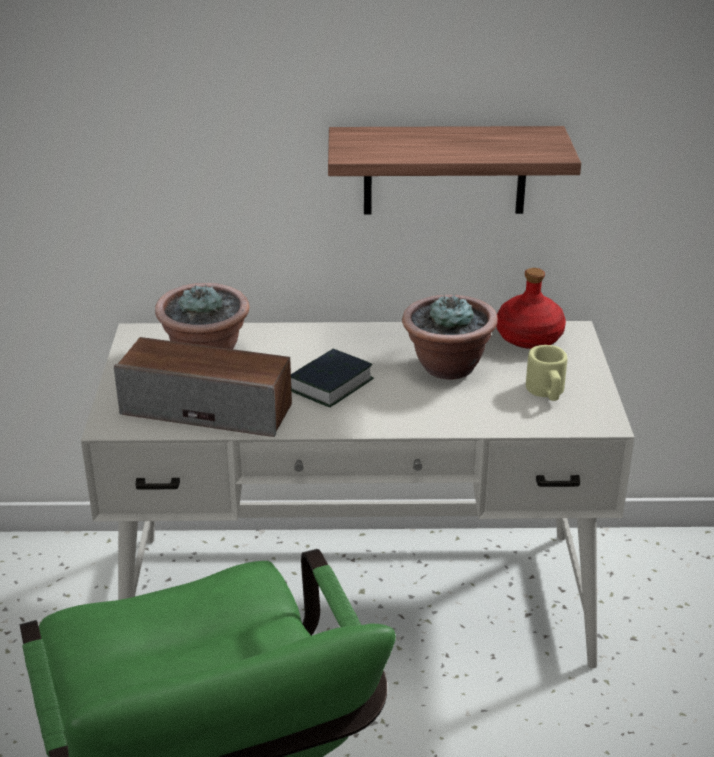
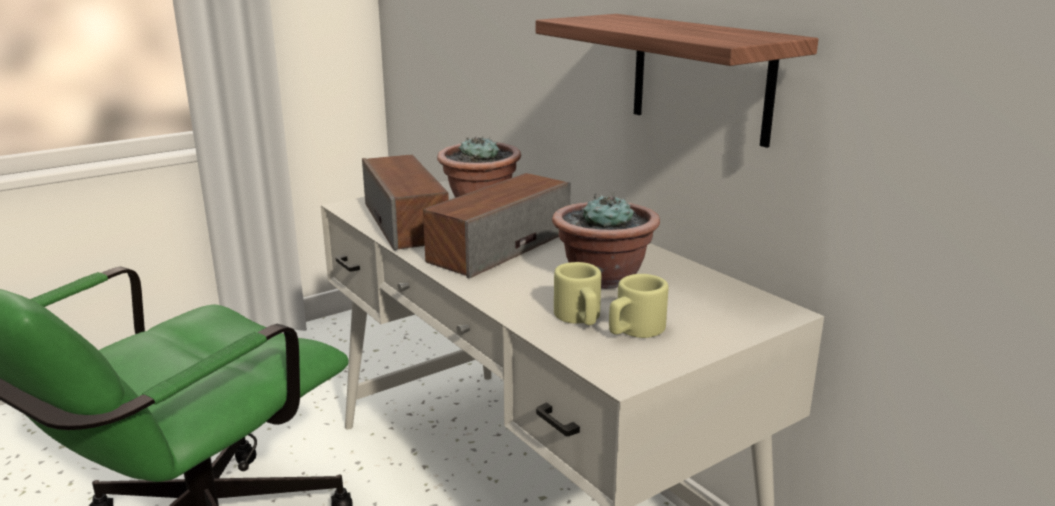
camera: 55 degrees right, 10 degrees down
(330, 385) = (499, 246): book -> speaker
(506, 404) = (580, 318): none -> beige mug
(528, 337) = (724, 295): red bottle -> none

